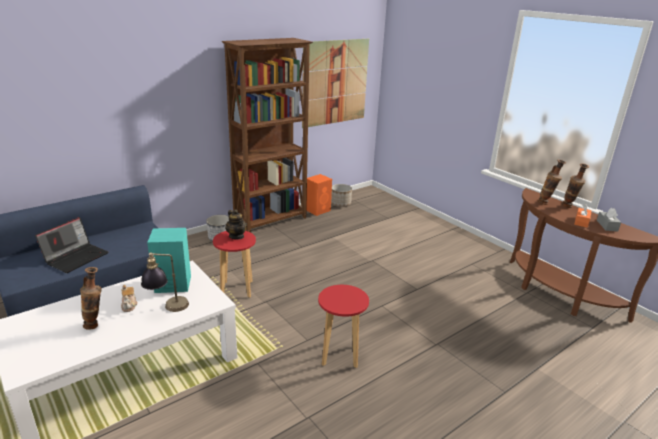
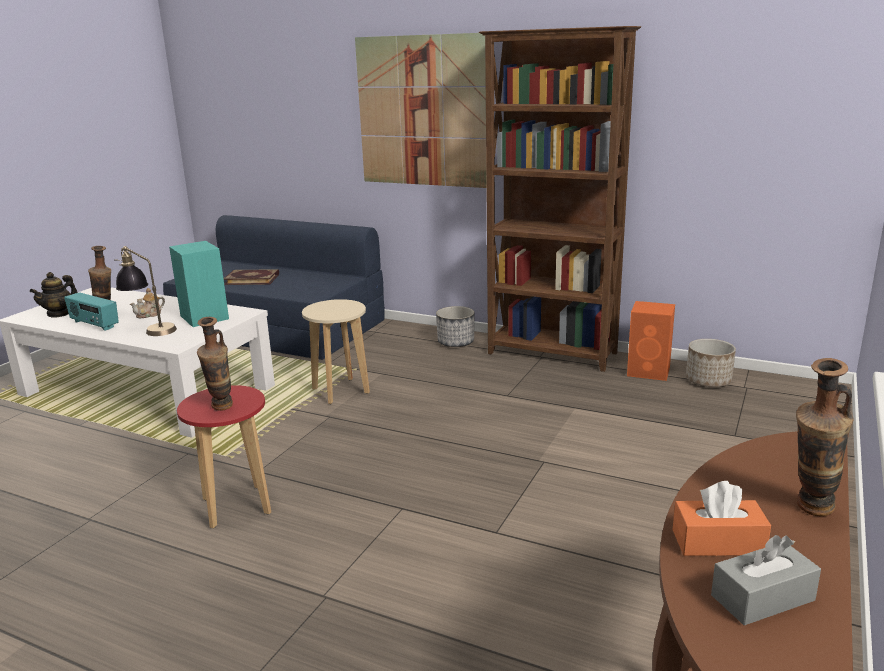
camera: 65 degrees right, 5 degrees down
(76, 257) = (252, 279): laptop -> book
(115, 333) = (94, 325): none -> radio
(236, 236) = (342, 308): teapot -> teapot (59, 313)
(237, 289) = (341, 391): red stool -> beige stool
(335, 82) = (747, 124): picture -> picture (422, 112)
(546, 204) = (769, 472): vase -> vase (221, 409)

